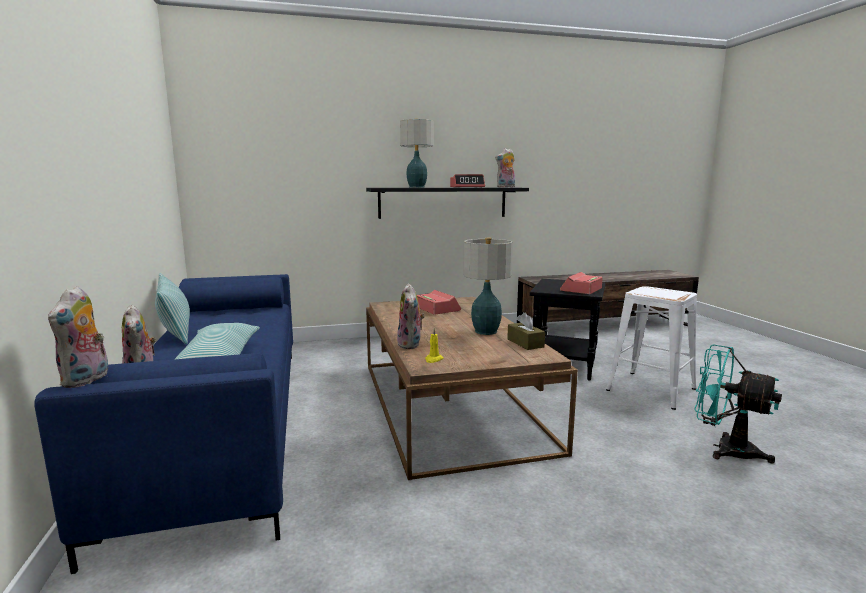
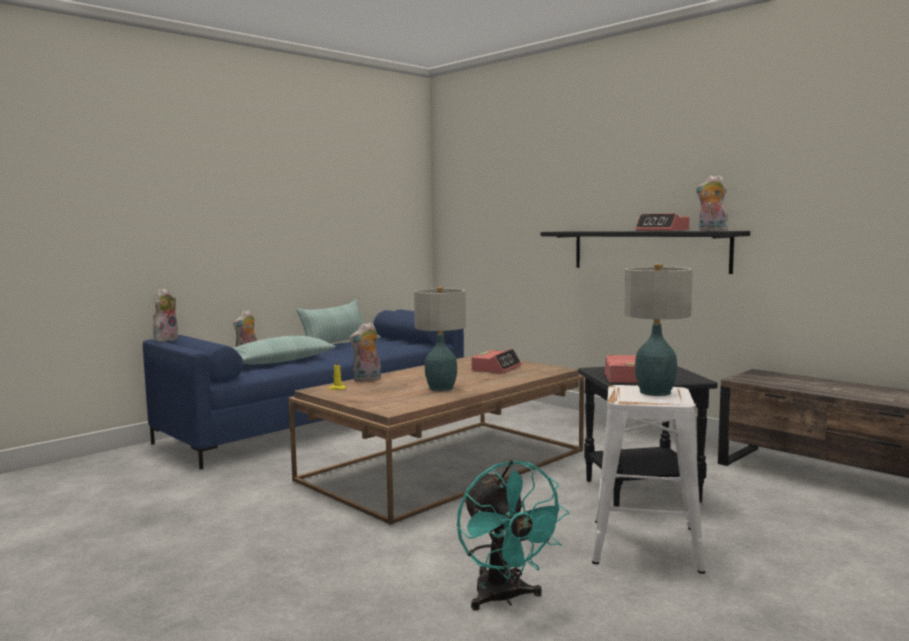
camera: 60 degrees right, 5 degrees down
(87, 380) = (165, 339): plush toy -> plush toy turned 135 degrees clockwise
(417, 187) = (599, 231): table lamp -> table lamp (656, 392)
(525, 343) = (421, 401): brown tissue box -> none
(725, 448) = (504, 598): turquoise fan -> turquoise fan turned 150 degrees clockwise

